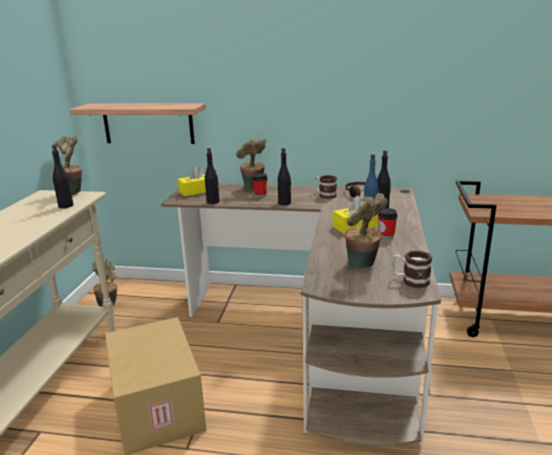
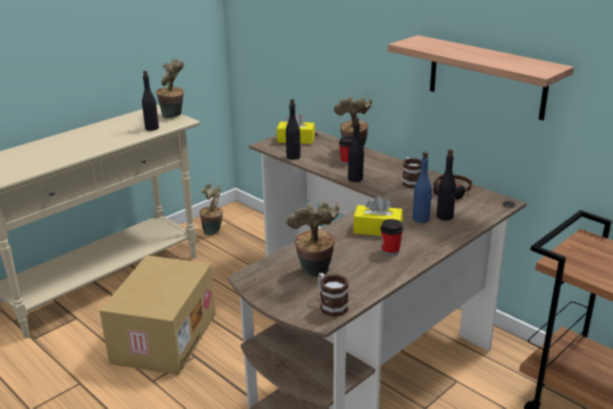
camera: 35 degrees right, 5 degrees up
(148, 123) = (279, 53): shelf -> shelf (486, 77)

